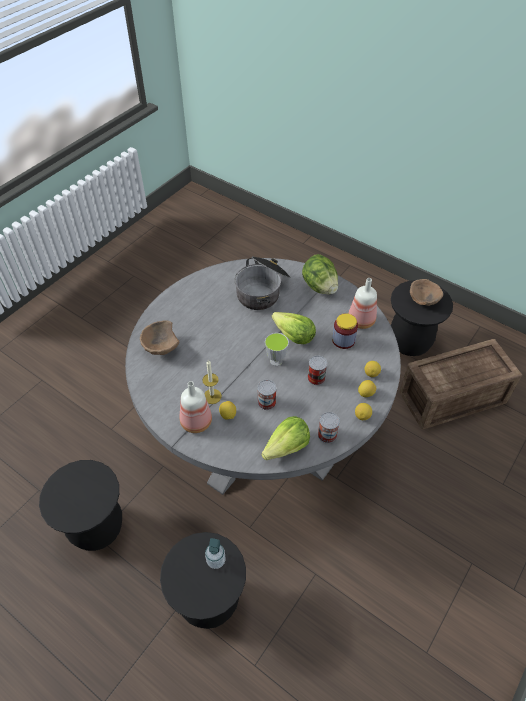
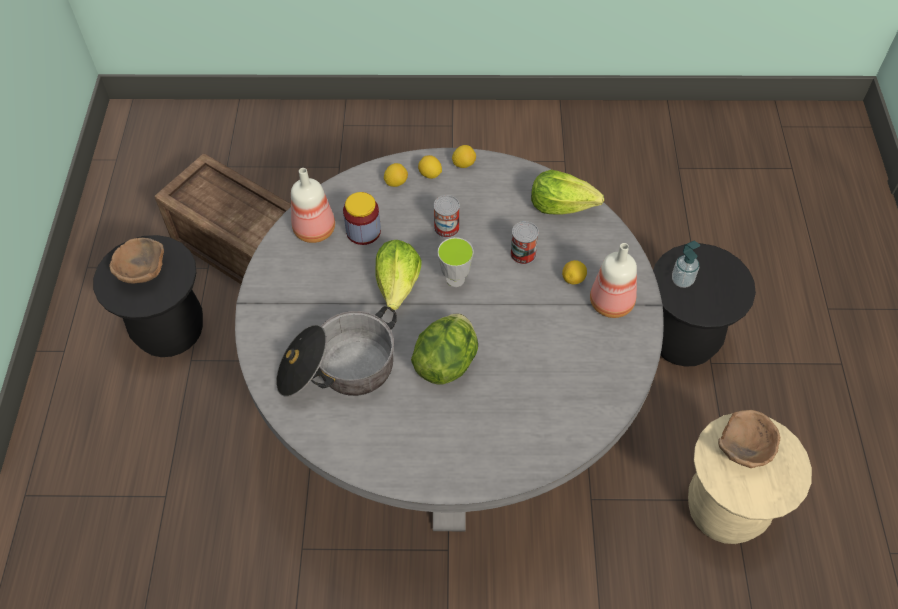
camera: 125 degrees left, 5 degrees up
(97, 527) = (724, 510): black stool -> beige stool
(160, 348) = (545, 421): brown bowl -> brown bowl (744, 450)
(212, 396) = (564, 311): candle -> none
(319, 287) = (279, 305): lettuce -> lettuce (446, 362)
(327, 434) = (515, 181): can -> none

